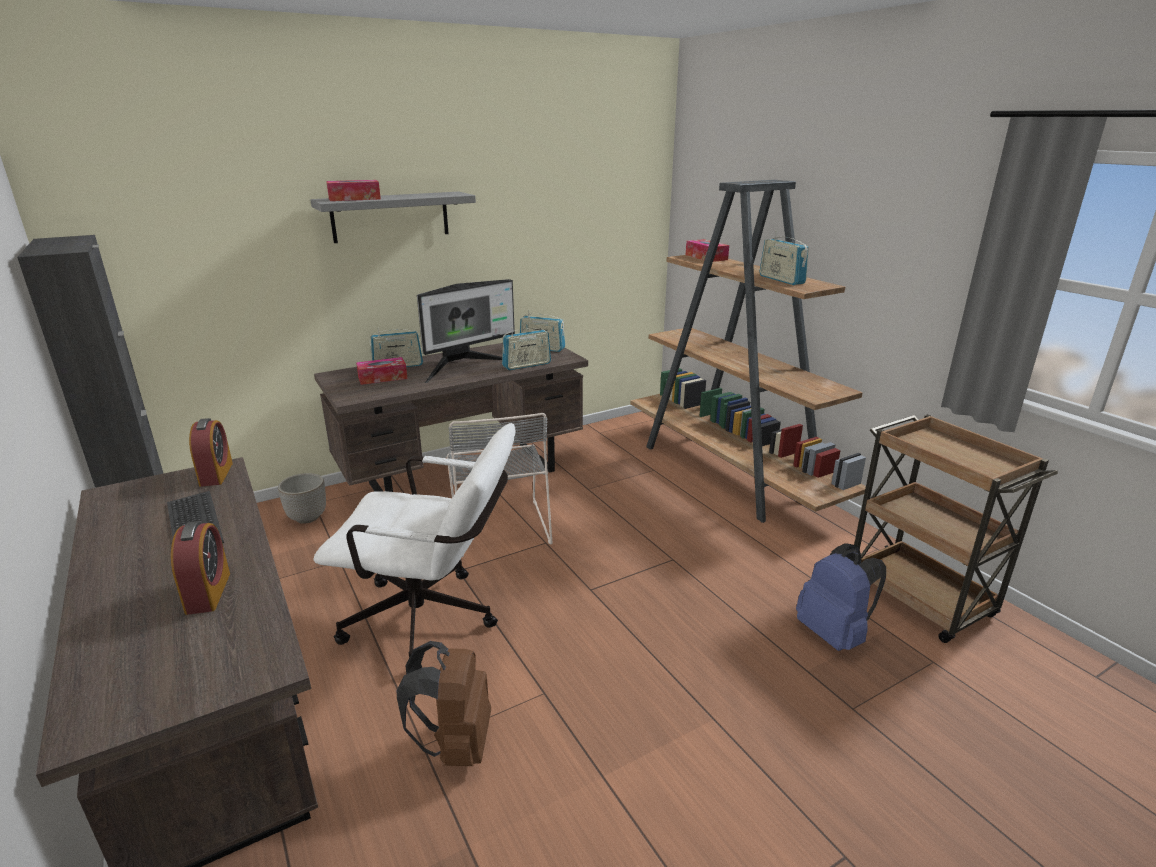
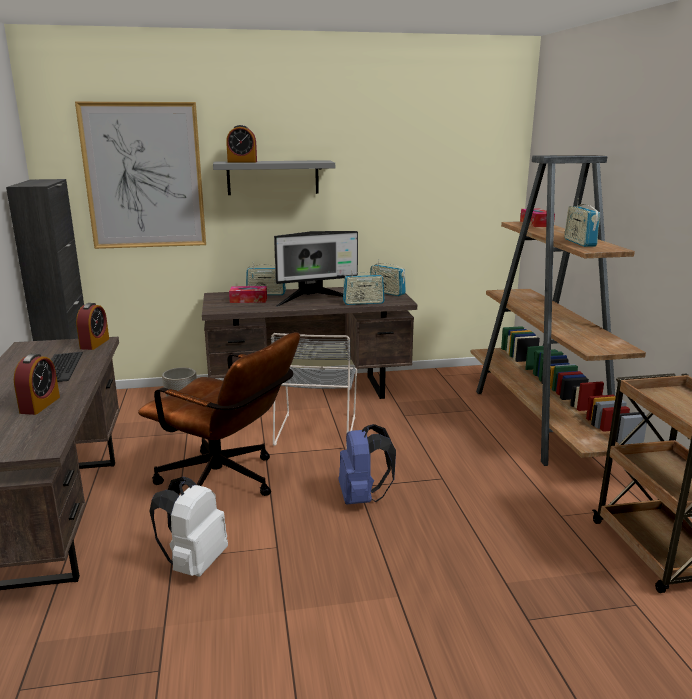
camera: 20 degrees right, 5 degrees down
(213, 224) = (144, 176): none -> picture
(354, 199) = (242, 162): tissue box -> alarm clock
(433, 621) = (227, 483): white office chair -> brown office chair
(455, 744) = (194, 563): brown backpack -> white backpack
(834, 634) = (551, 562): blue backpack -> blue backpack (362, 498)

